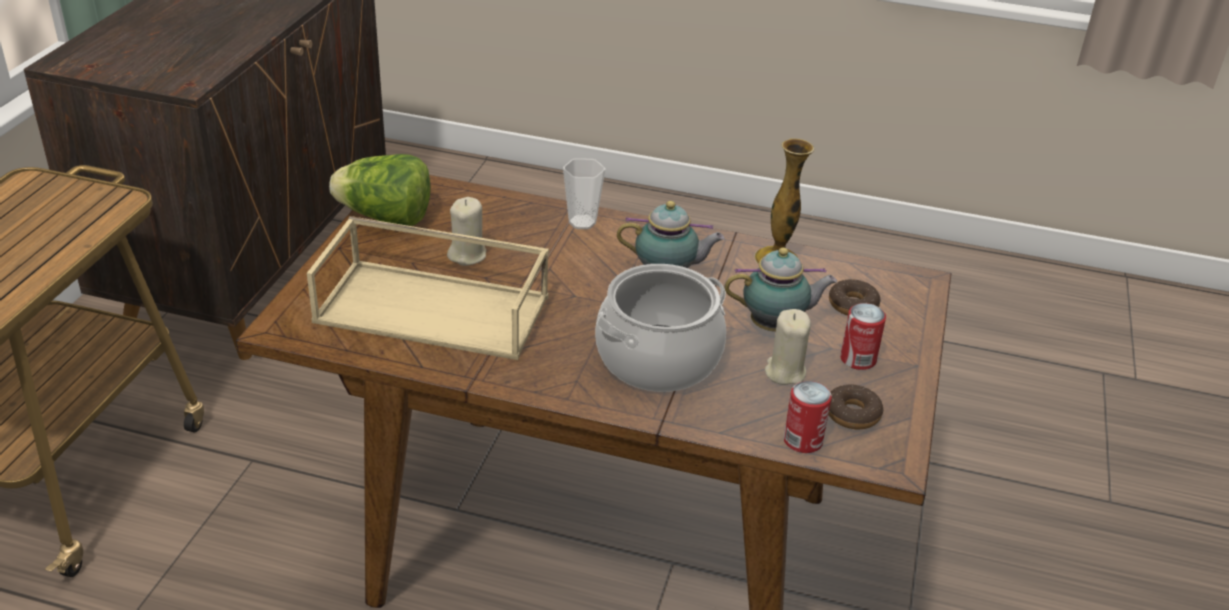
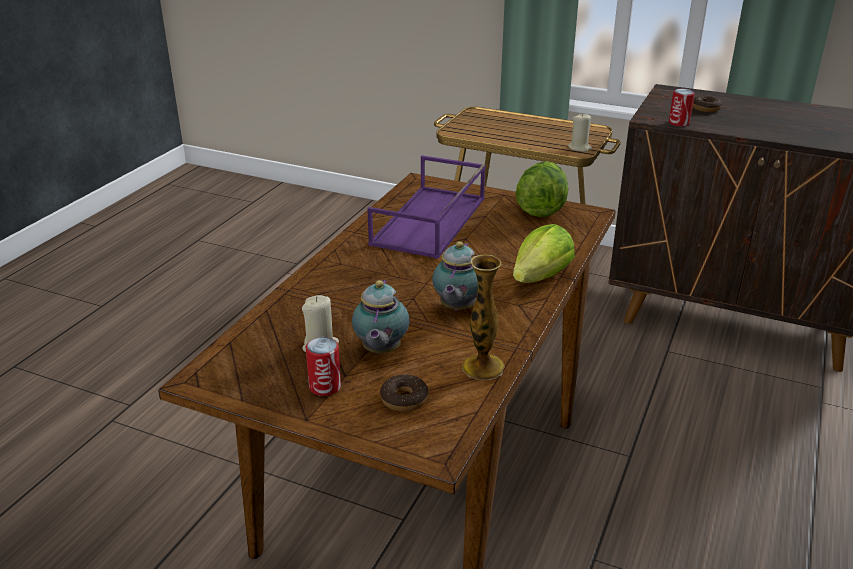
camera: 100 degrees right, 5 degrees down
(435, 308) = (430, 222): beige tray -> purple tray
(467, 255) = (493, 233): beige candle -> beige candle (579, 148)
(582, 222) = (541, 277): cup -> lettuce
(658, 359) = (353, 294): cooking pot -> none
(802, 440) = (241, 342): can -> can (679, 123)
(852, 414) = (259, 370): donut -> donut (705, 108)

